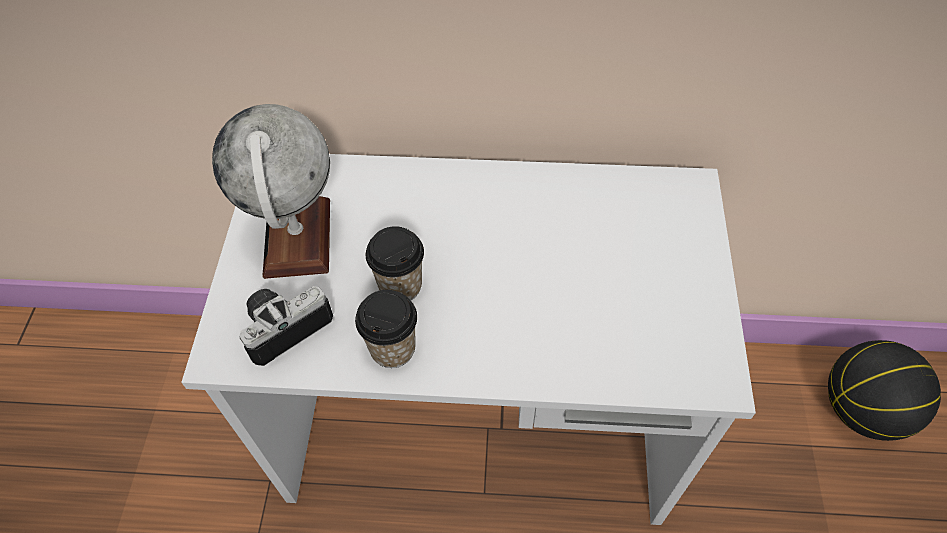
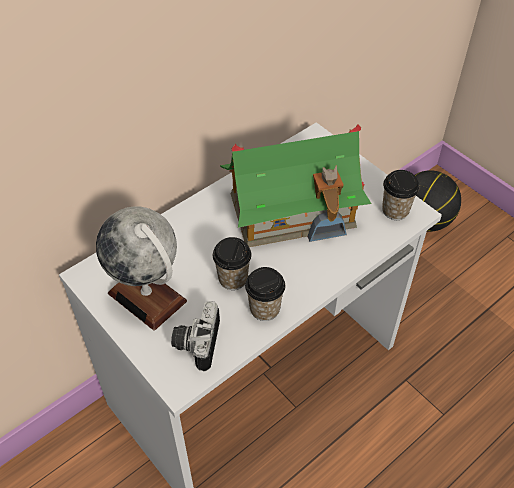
camera: 45 degrees left, 5 degrees down
(560, 257) = (293, 210): none -> toy house
(692, 356) = (395, 210): none -> cup

